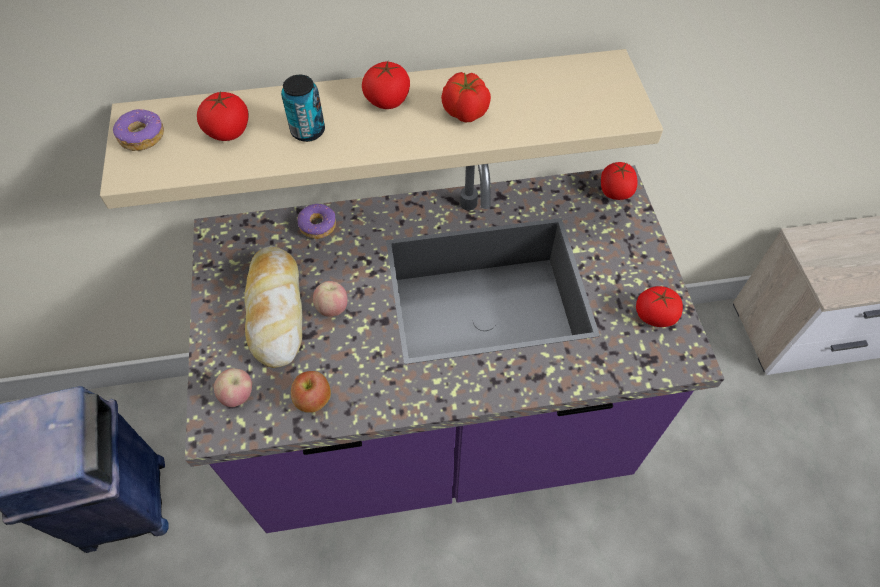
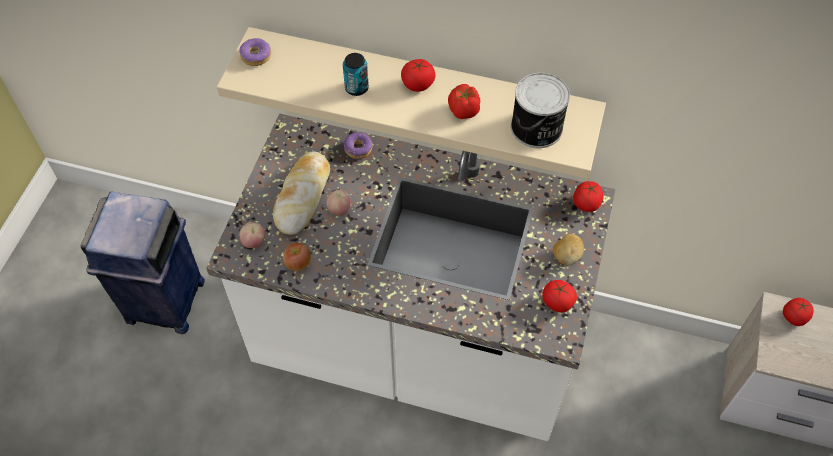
camera: 25 degrees right, 0 degrees up
(228, 131) = (308, 71): tomato -> tomato (794, 317)
(440, 432) = (416, 347): purple counter -> white counter
(568, 103) = (537, 128): none -> can
(631, 258) = (566, 256): none -> potato

